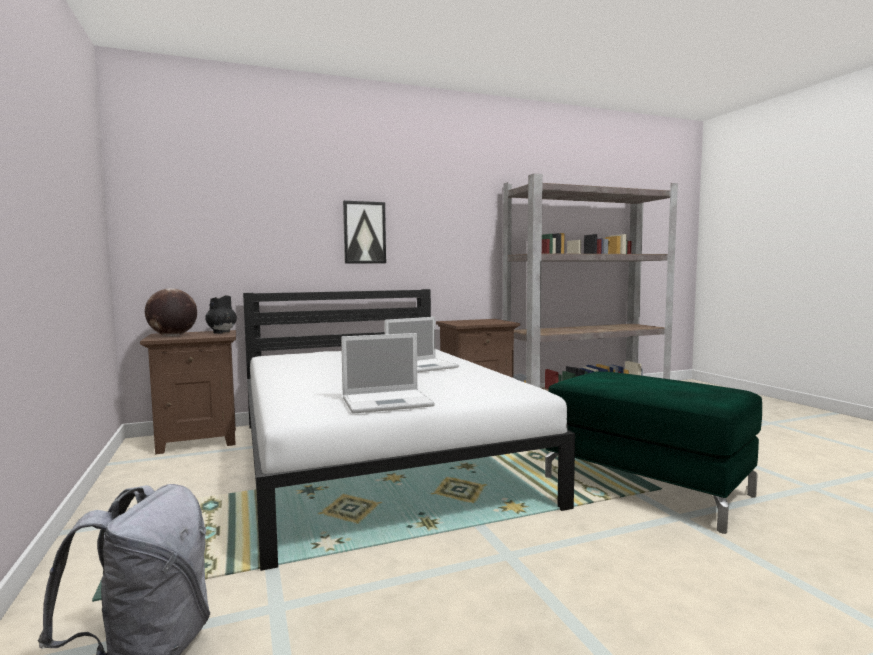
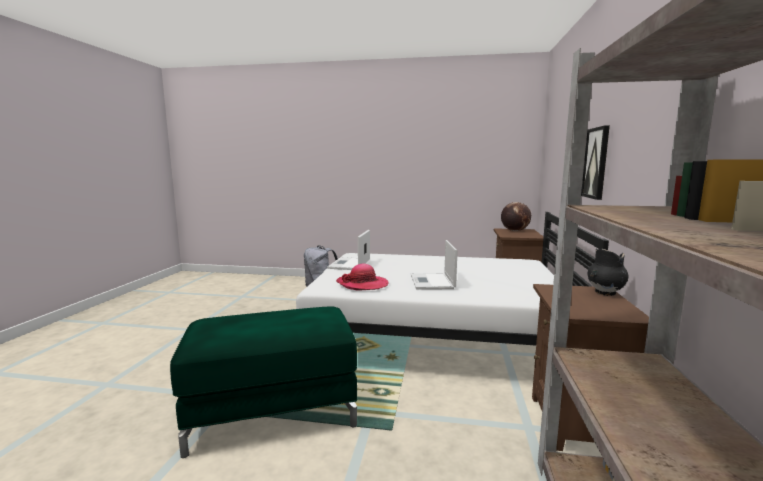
camera: 120 degrees right, 5 degrees up
(221, 332) = (525, 236): black vase -> black vase (605, 293)
(477, 381) = (362, 284): none -> hat

